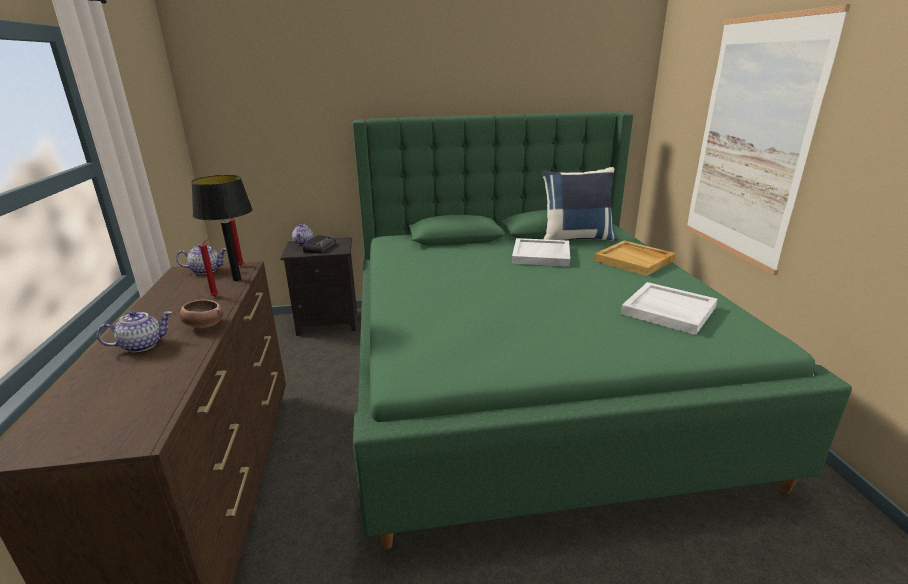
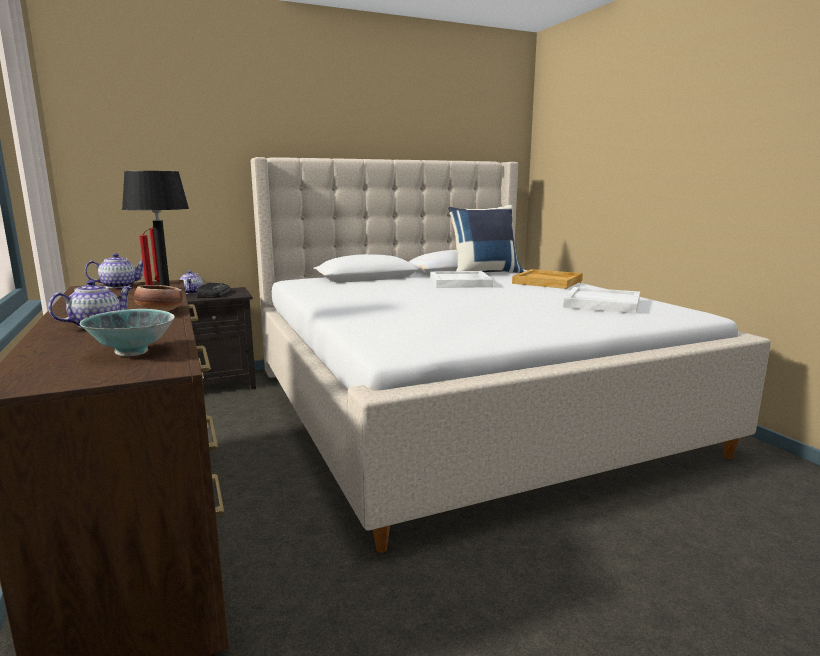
camera: 15 degrees left, 10 degrees down
(133, 403) = (132, 352): none -> bowl
(528, 377) = (461, 406): green bed -> beige bed
(751, 141) = (633, 170): picture -> none

